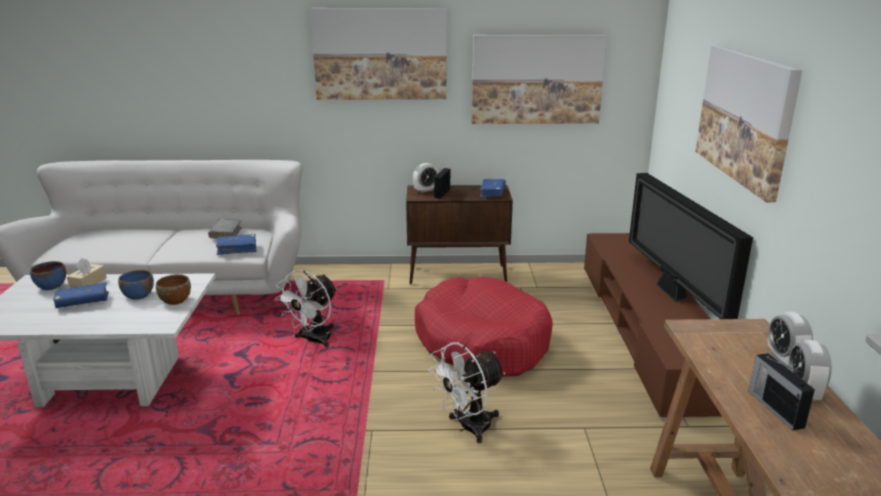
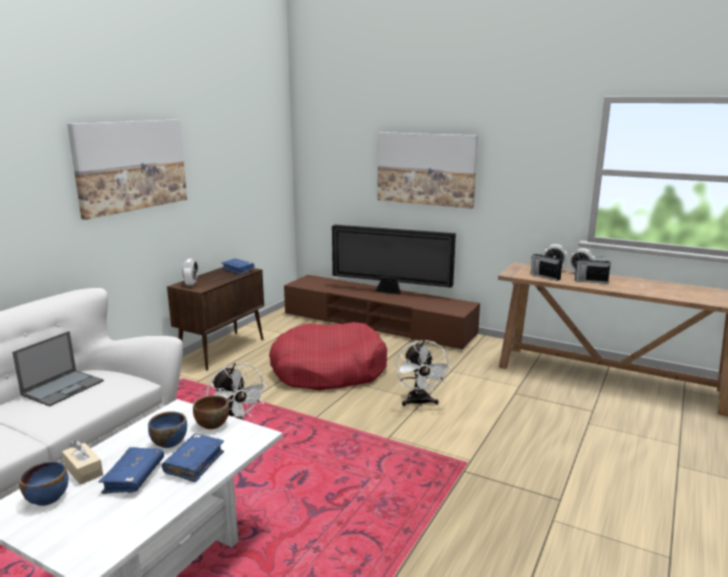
camera: 60 degrees left, 5 degrees down
(226, 234) = (63, 387): grey book -> laptop
(237, 249) = (114, 388): blue book -> blue book (194, 463)
(442, 193) = (208, 281): radio -> radio (544, 276)
(536, 79) = (235, 174): picture -> none

